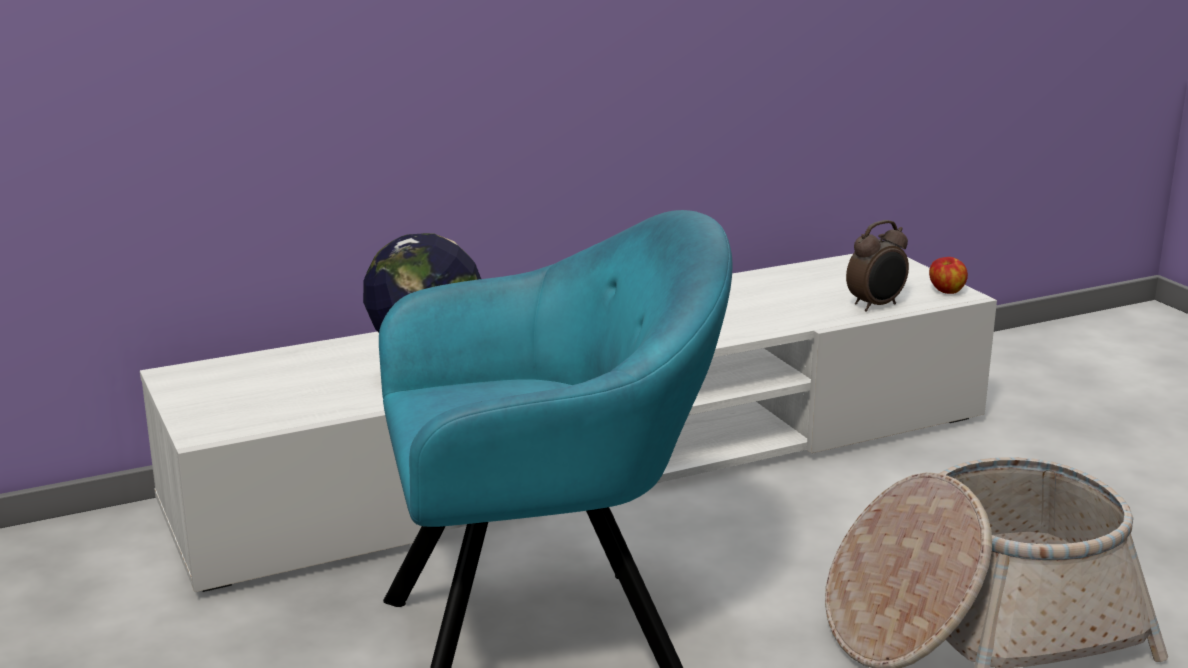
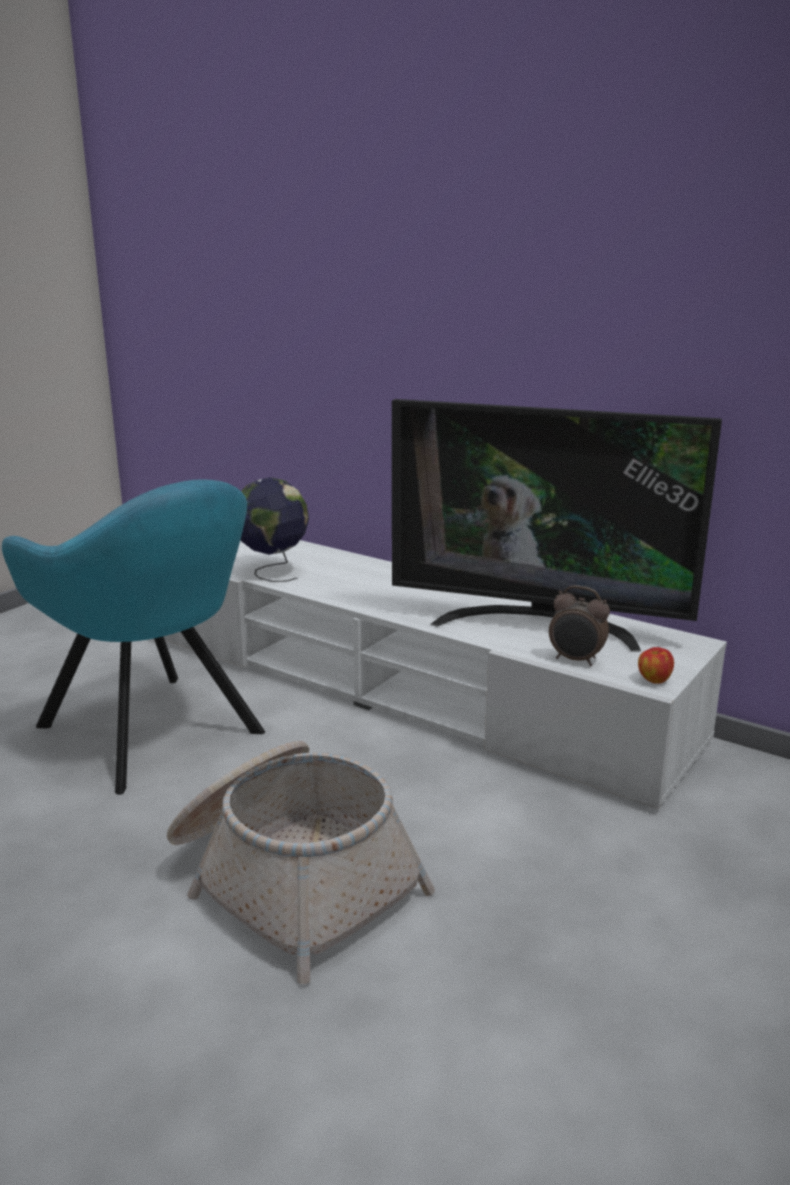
camera: 60 degrees right, 0 degrees up
(772, 296) = (539, 624): none -> television

